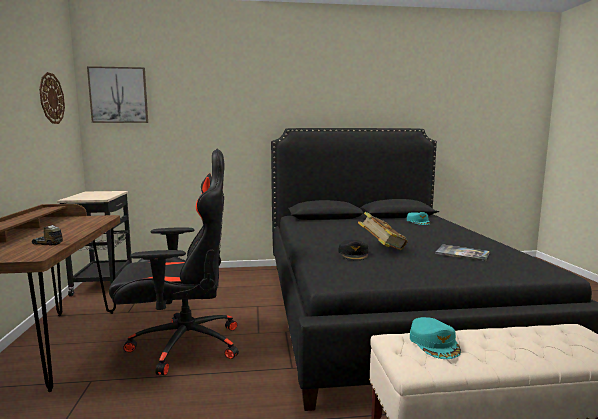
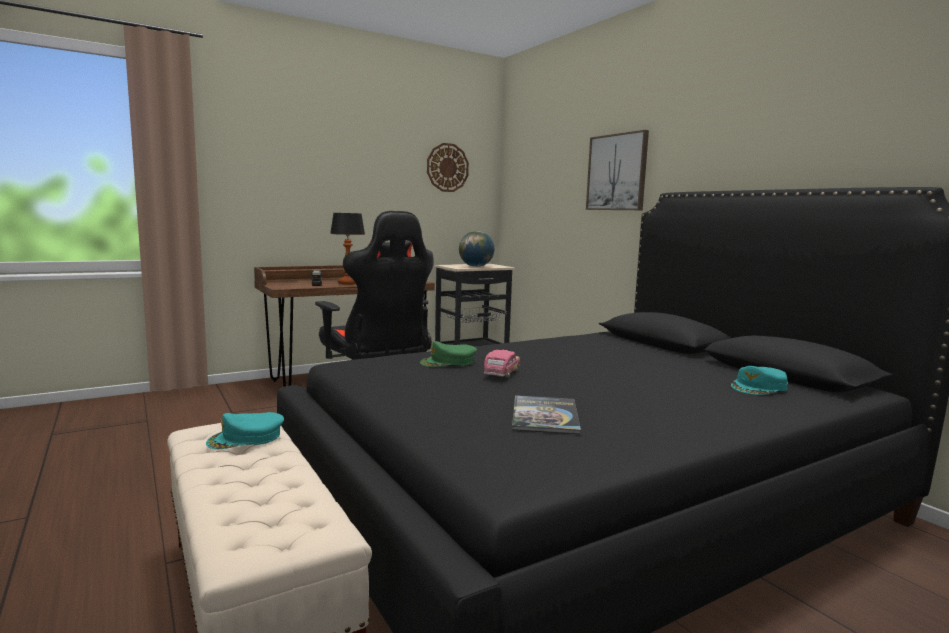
camera: 65 degrees right, 0 degrees up
(65, 234) = (347, 283): none -> table lamp
(103, 195) = (476, 266): none -> globe
(119, 95) = (524, 159): picture -> picture (617, 172)
(354, 254) = (448, 362): black cap -> green cap
(382, 249) = (502, 373): book -> toy car

